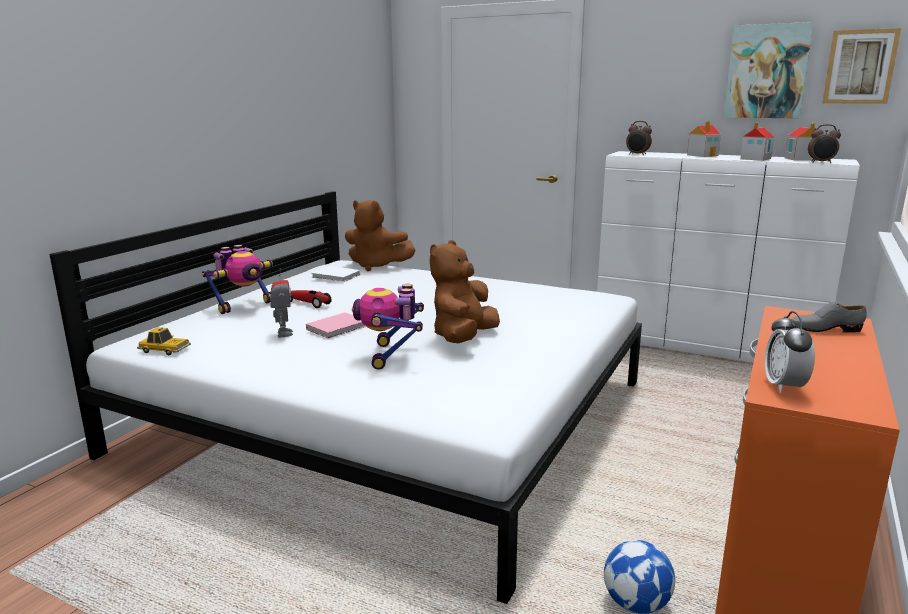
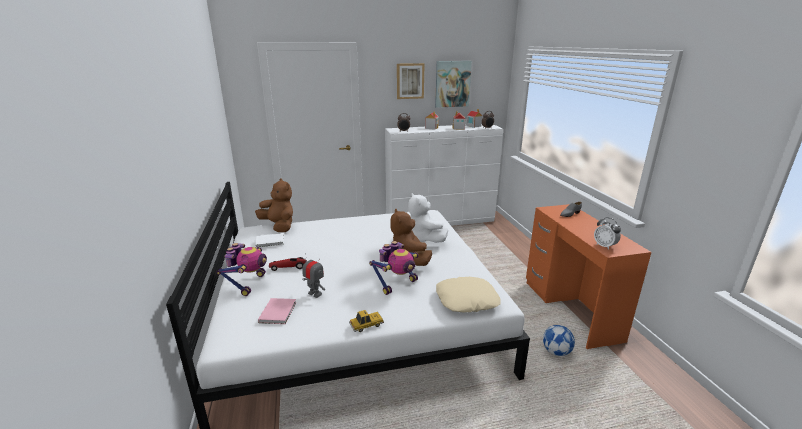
camera: 40 degrees left, 5 degrees up
(164, 350) = (260, 337): toy car -> toy car (366, 324)
(338, 327) = (339, 277): pink book -> pink book (279, 312)
(376, 266) = (279, 226): brown plush toy -> brown plush toy turned 120 degrees counterclockwise
(391, 356) = (397, 284): toy robot -> toy robot turned 90 degrees counterclockwise
(447, 403) = (466, 299): none -> beige pillow
(535, 323) = (425, 239): none -> white plush toy
(860, 67) = (489, 81): picture -> picture (410, 81)

